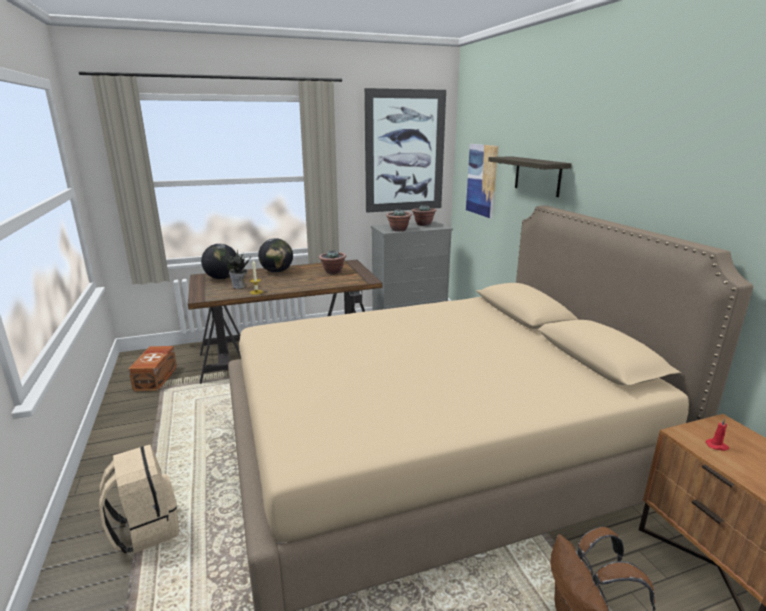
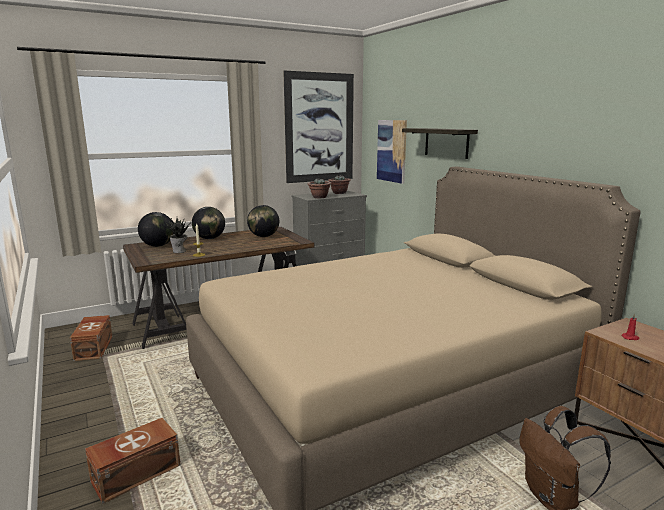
camera: 10 degrees left, 5 degrees down
(146, 528) = (134, 473): beige backpack -> brown storage box
(333, 272) = (263, 236): potted plant -> globe

